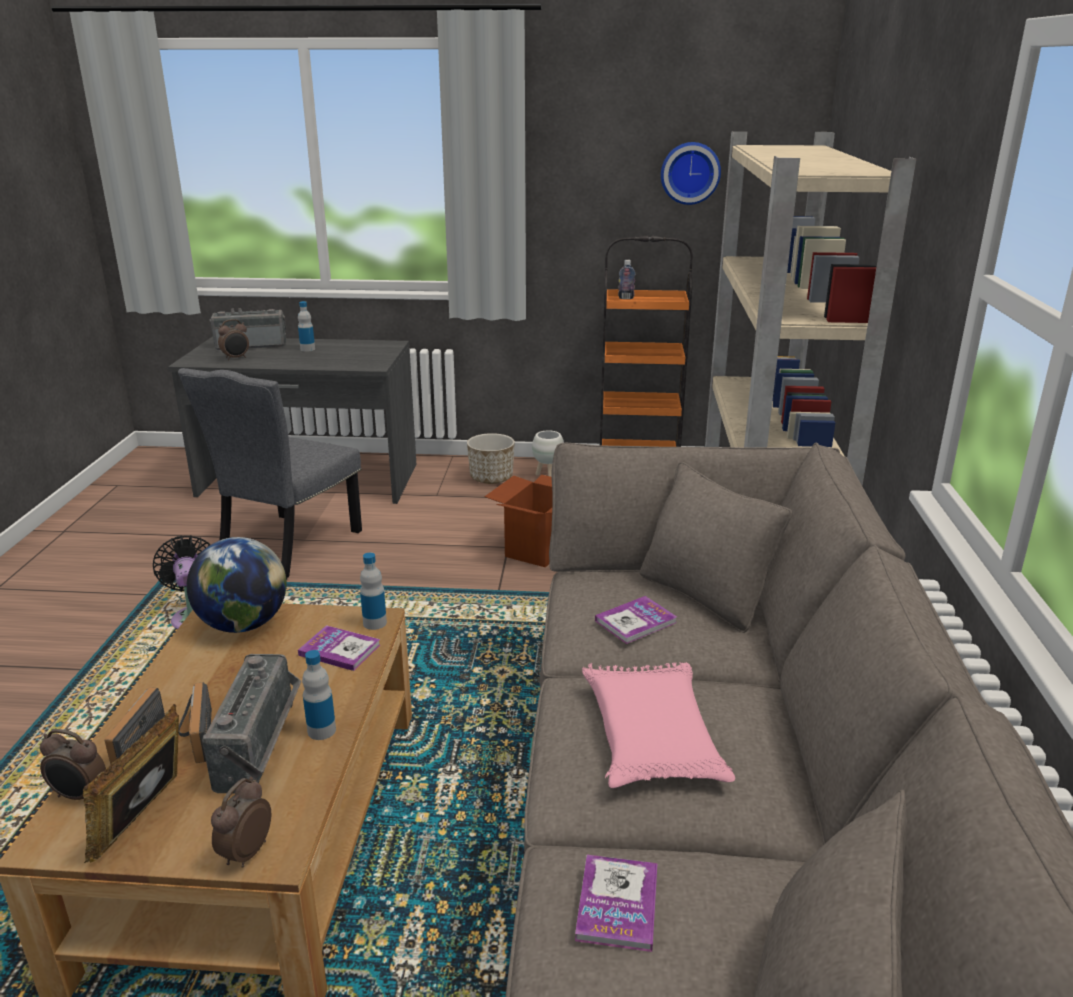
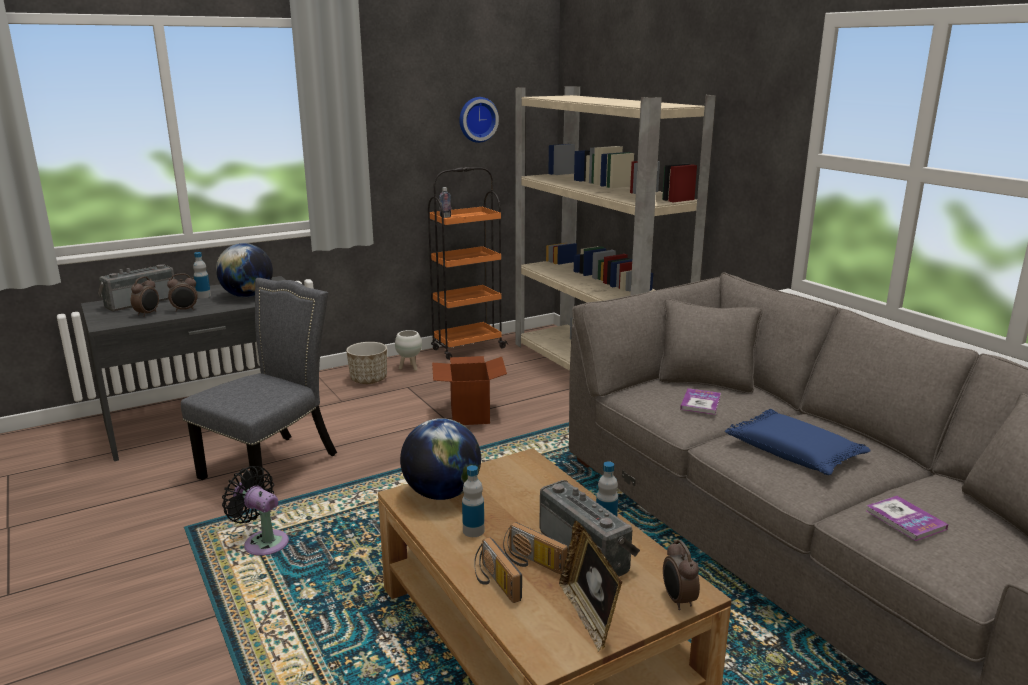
camera: 35 degrees left, 5 degrees down
(79, 796) = (520, 626): alarm clock -> alarm clock (185, 310)
(290, 545) = (269, 468): grey chair -> grey chair turned 135 degrees counterclockwise
(339, 650) = (536, 483): book -> none
(341, 357) = (247, 296): none -> globe
(375, 623) = (530, 461): bottle -> bottle (473, 531)
(651, 733) = (794, 449): pink pillow -> blue pillow

